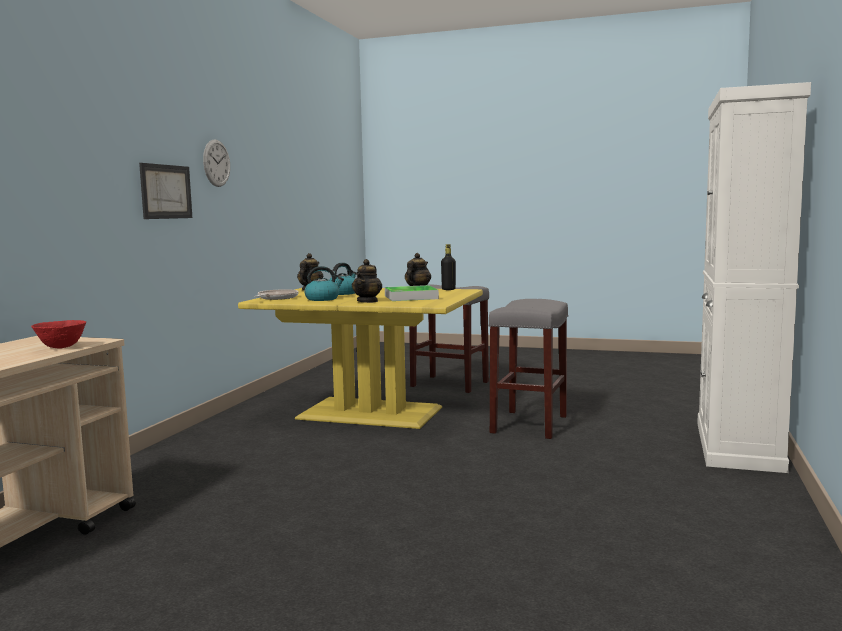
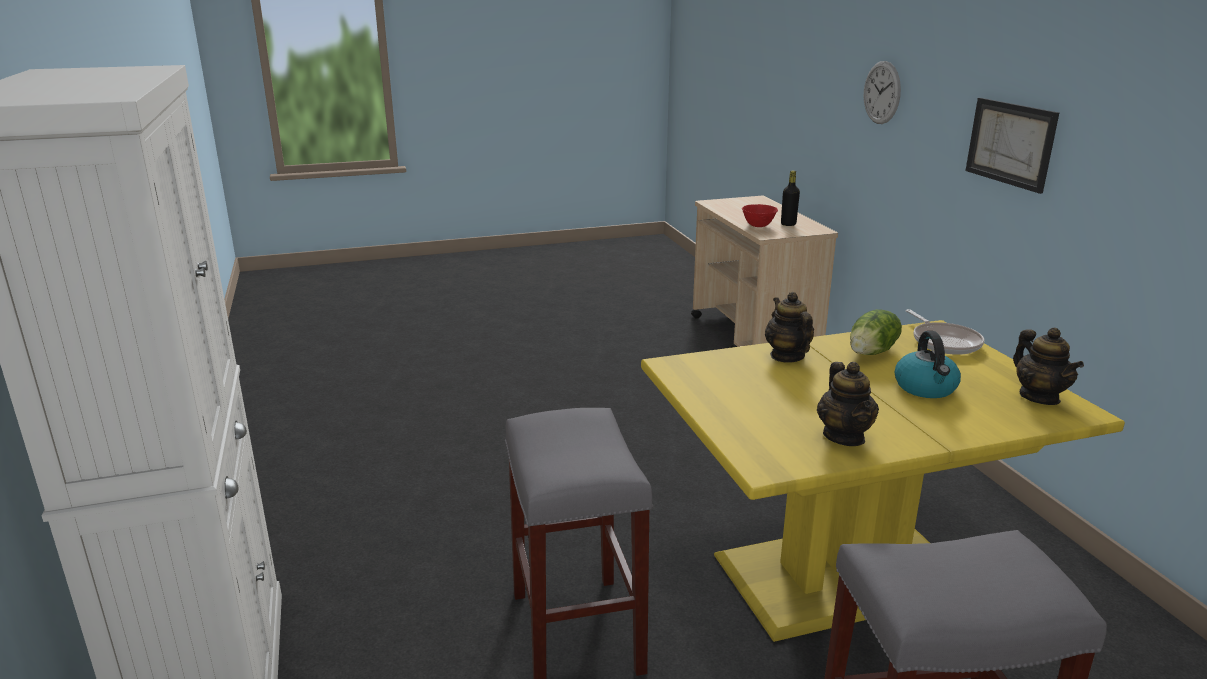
camera: 145 degrees right, 15 degrees up
(216, 163) = (1134, 114): wall clock -> wall clock (882, 92)
(323, 299) = (872, 352): kettle -> lettuce
(411, 297) = (769, 390): tray -> none
(448, 289) = (807, 462): black bottle -> black bottle (788, 224)

